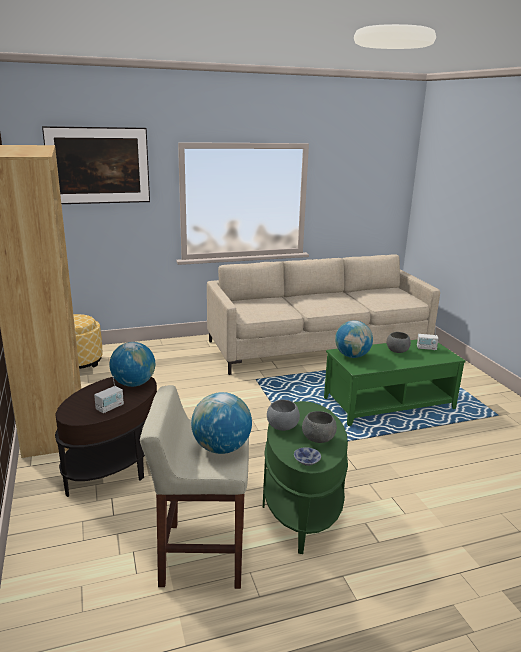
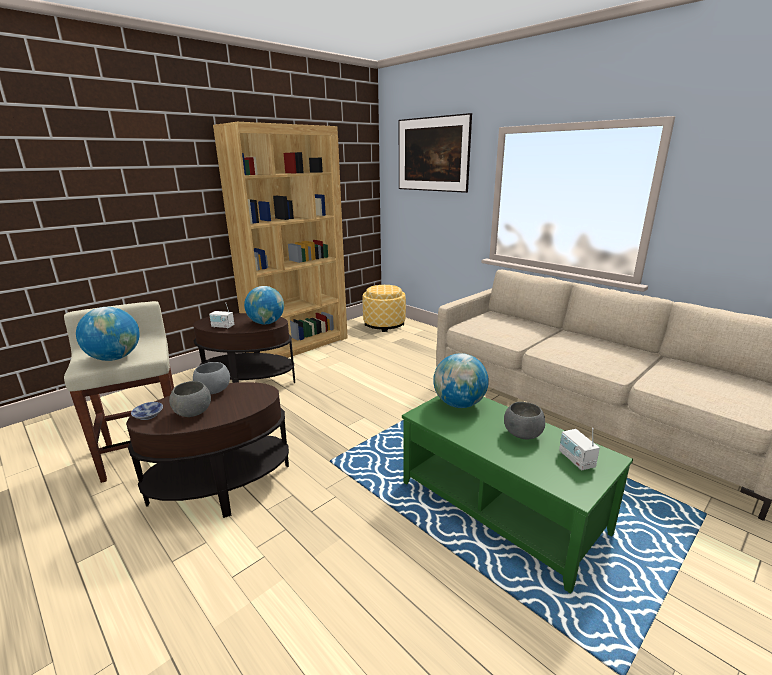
camera: 65 degrees right, 0 degrees up
(301, 507) = (222, 488): green side table -> brown side table

